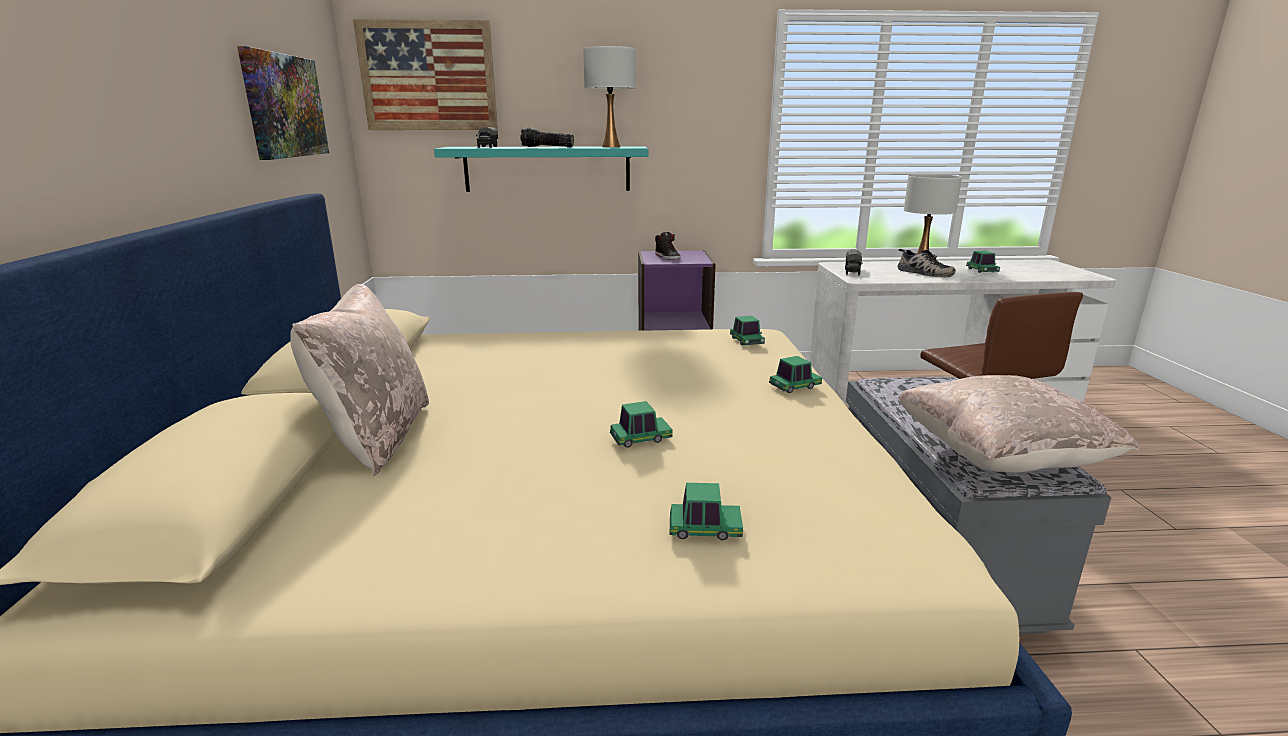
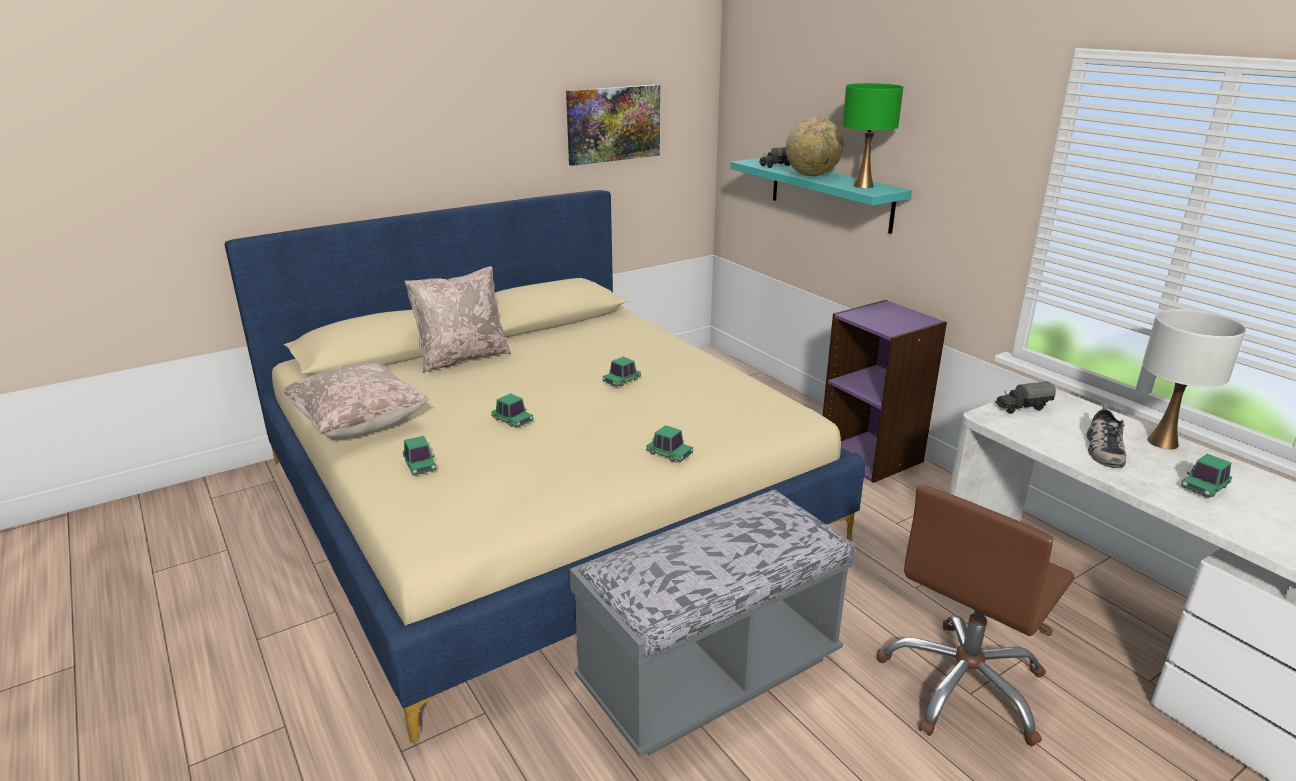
camera: 60 degrees right, 5 degrees up
(428, 76) = (764, 93): picture -> none
(547, 147) = (812, 175): flashlight -> globe
(611, 147) = (863, 186): white table lamp -> green table lamp
(668, 257) = (880, 315): black shoe -> none
(746, 341) = (758, 414): toy car -> toy car (622, 381)
(998, 458) = (644, 574): beige pillow -> beige pillow (359, 424)

